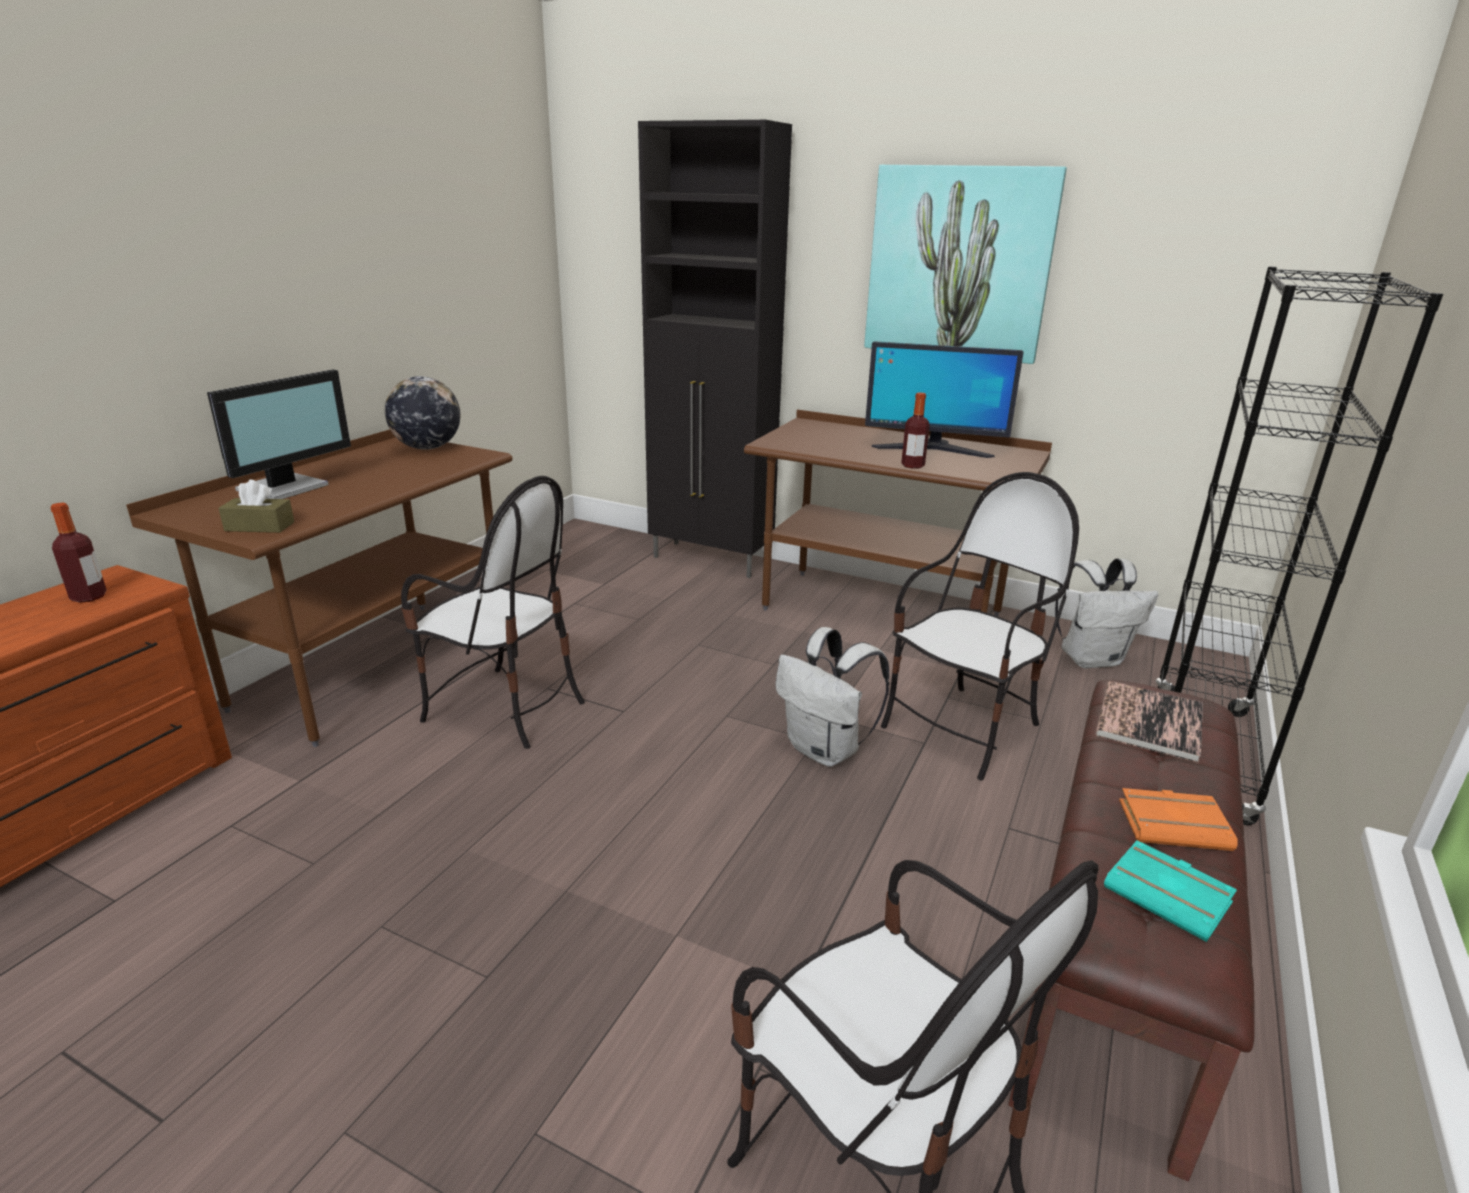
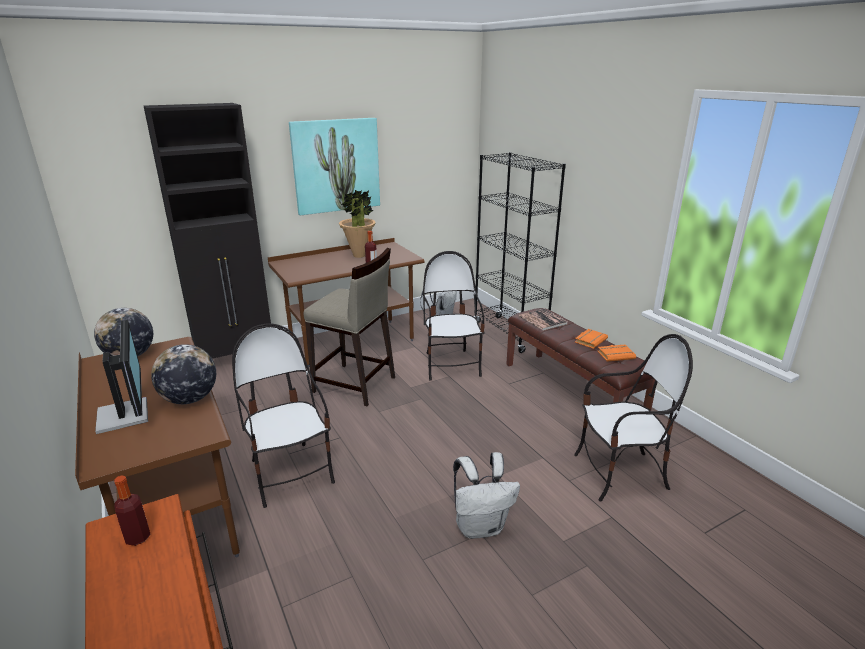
camera: 55 degrees left, 0 degrees up
(259, 526) = (191, 432): brown tissue box -> none
(341, 502) = (190, 399): none -> globe
(504, 709) = (290, 473): chair -> chair turned 90 degrees counterclockwise
(770, 665) = (355, 385): none -> beige stool
(826, 750) = (430, 398): white backpack -> white backpack (481, 526)
(933, 449) = (359, 255): monitor -> potted plant
(1170, 896) = (616, 355): turquoise book -> orange book

